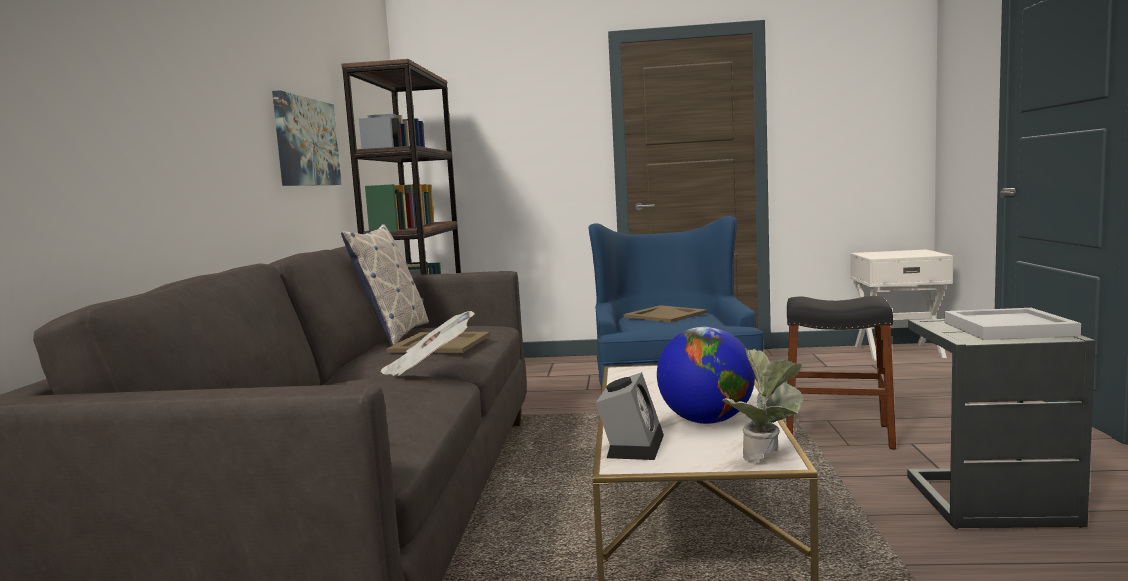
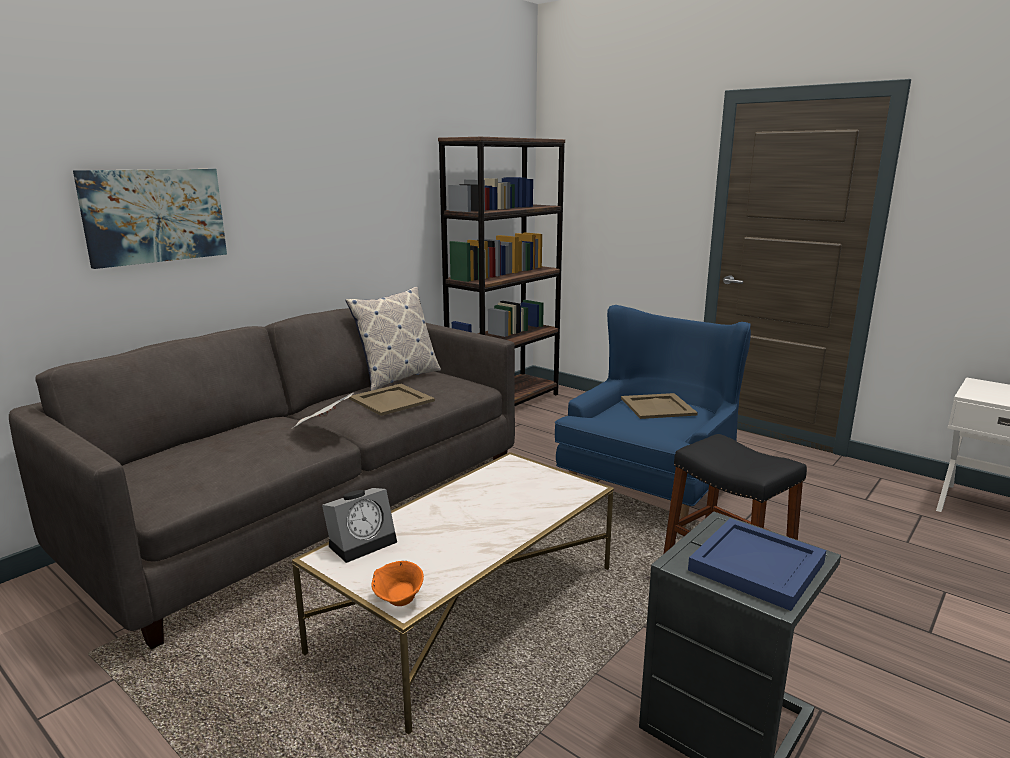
camera: 35 degrees right, 10 degrees up
(306, 142) = (381, 211): picture -> picture (154, 215)
(706, 421) = (448, 542): globe -> none
(768, 460) = (399, 601): potted plant -> orange bowl
(1008, 328) = (758, 566): white tray -> blue tray

